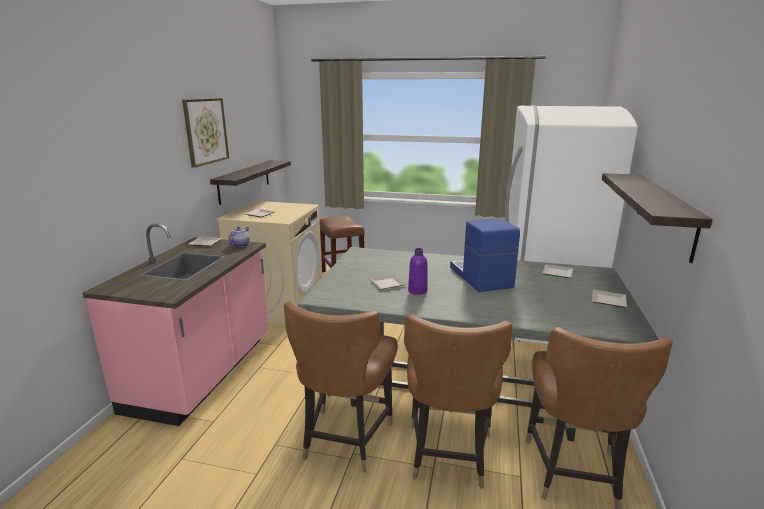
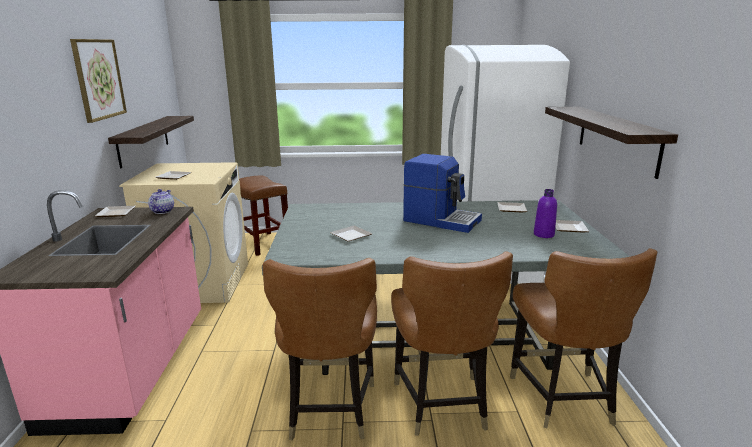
camera: 15 degrees left, 0 degrees up
(417, 291) = (386, 239): purple bottle -> purple bottle (543, 234)
(480, 277) = (441, 220): coffee machine -> coffee machine turned 150 degrees clockwise

